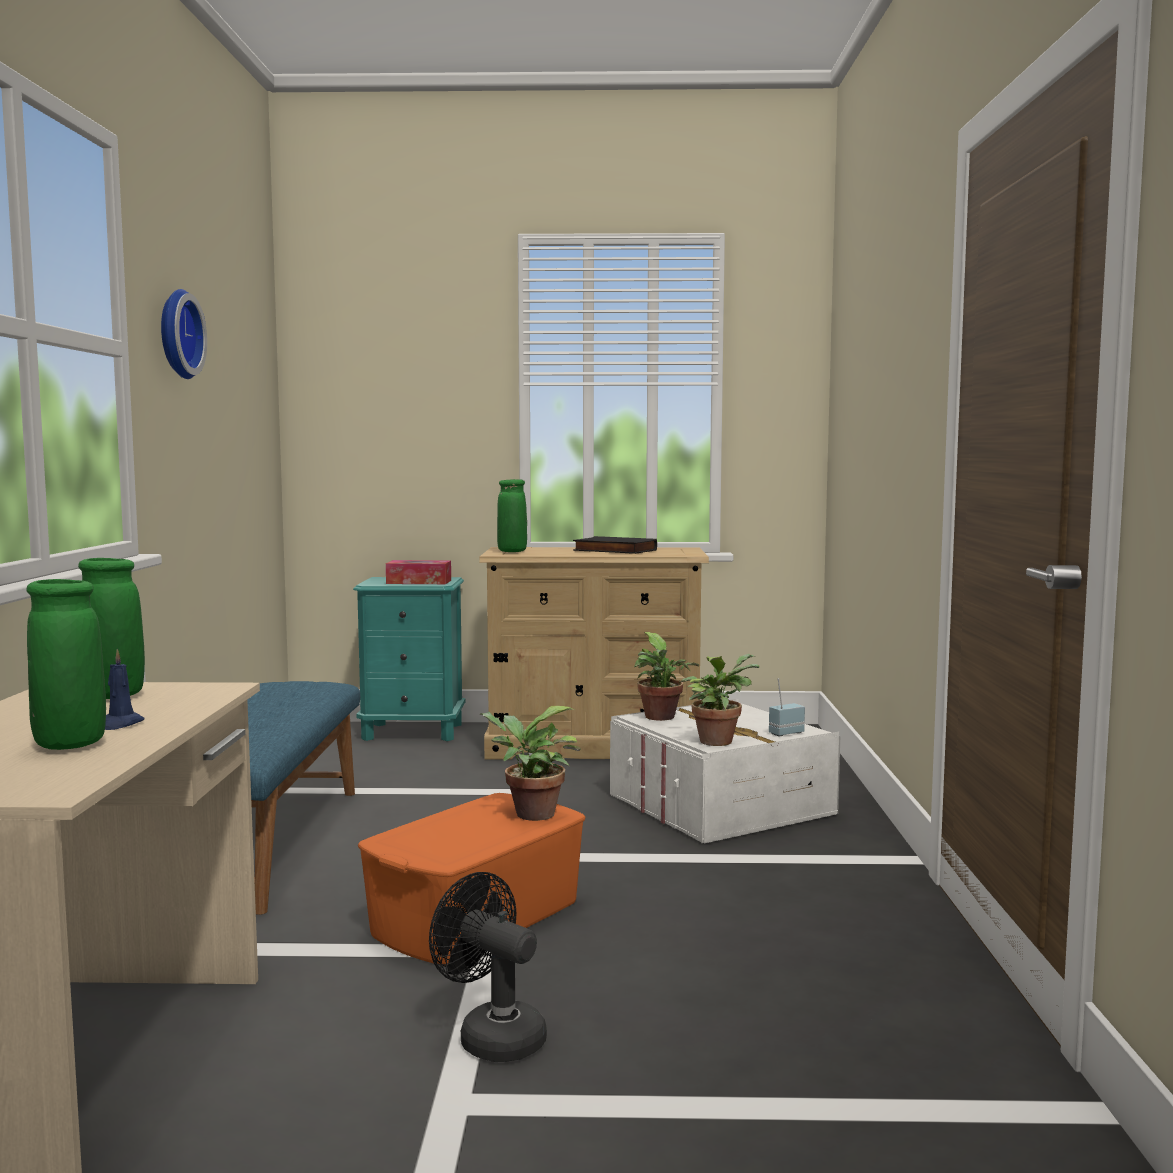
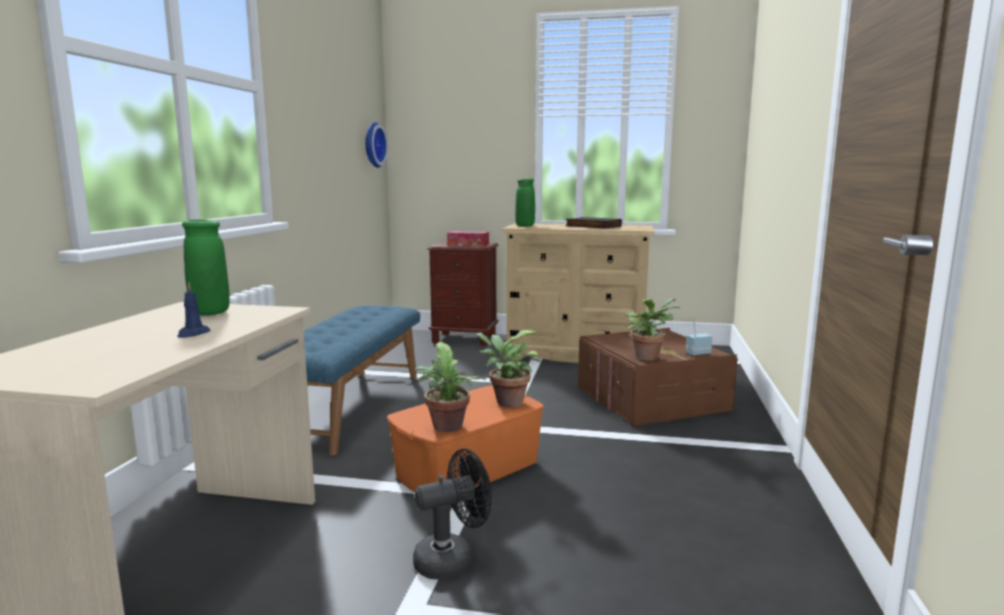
camera: 10 degrees right, 5 degrees up
(70, 744) = (147, 347): green vase -> none
(176, 334) = (303, 80): wall clock -> wall clock (372, 145)
(413, 732) = (464, 339): turquoise nightstand -> brown nightstand
(492, 1036) = (453, 559): black fan -> black fan turned 105 degrees clockwise
(661, 718) = (613, 339): potted plant -> potted plant (448, 428)
(721, 806) = (651, 399): white storage box -> brown storage box

